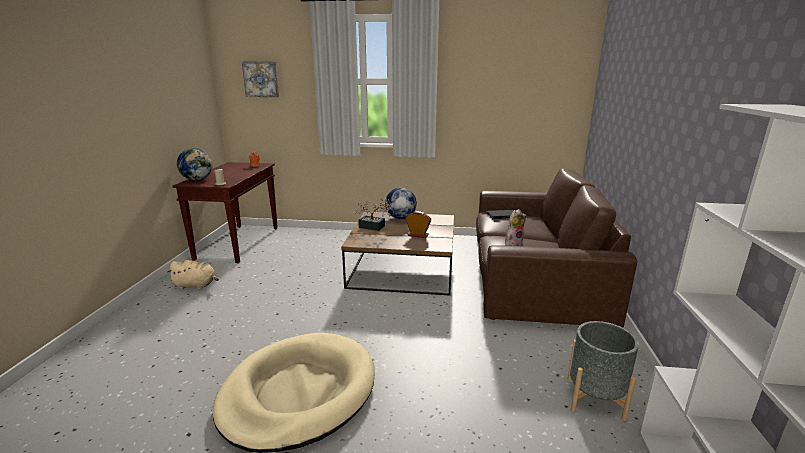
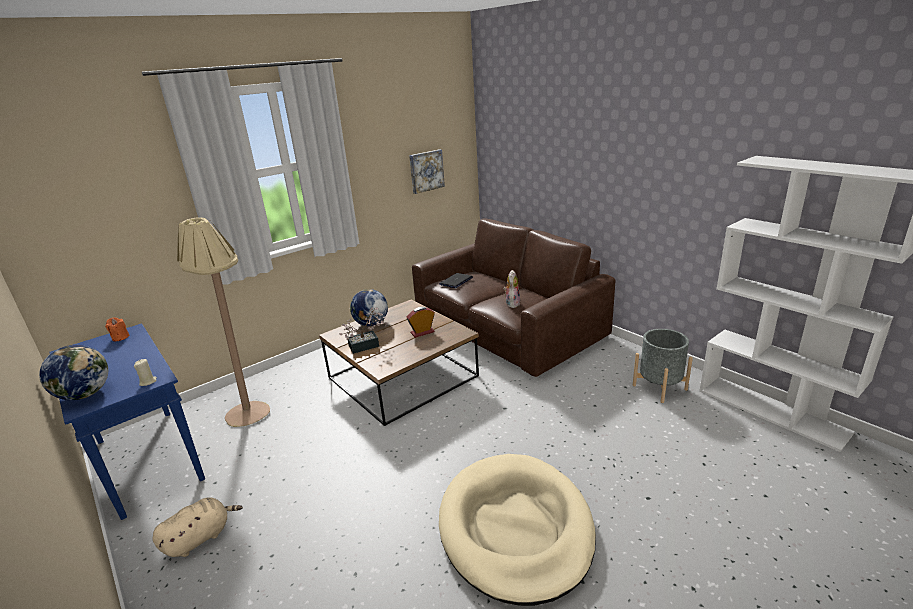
camera: 45 degrees left, 5 degrees up
(238, 243) = (147, 460): brown console table -> blue console table
(261, 79) = (84, 203): picture -> picture (426, 171)
(307, 243) = (251, 407): none -> beige floor lamp

